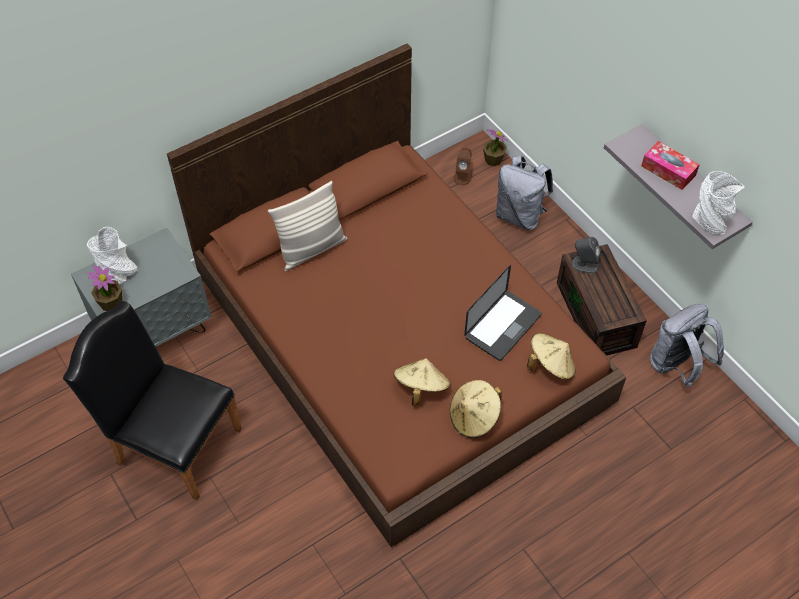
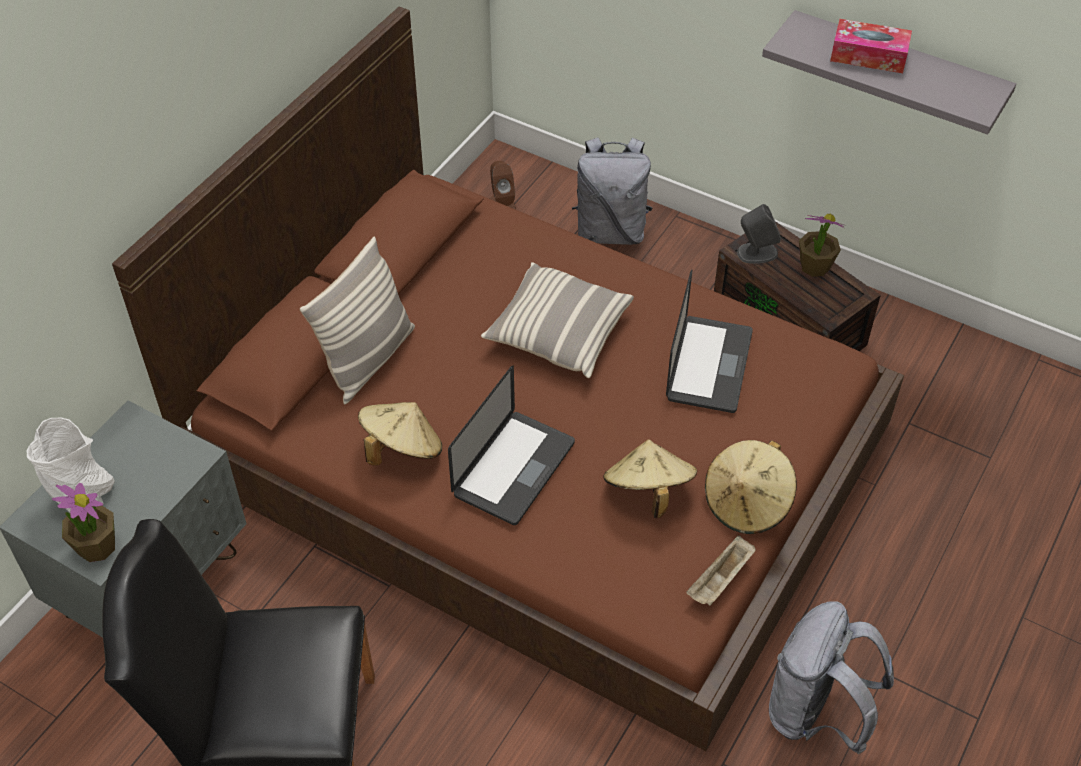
camera: 25 degrees left, 5 degrees down
(355, 344) = (514, 469): none -> laptop
(426, 273) = (558, 333): none -> pillow
(431, 455) = (720, 580): none -> beige tray
(493, 160) = (532, 172): potted plant -> potted plant (814, 266)
(550, 365) = (806, 393): beige hat -> beige hat (401, 449)
(677, 366) = (931, 349): grey backpack -> grey backpack (816, 714)
(710, 222) = (966, 100): white vase -> none

